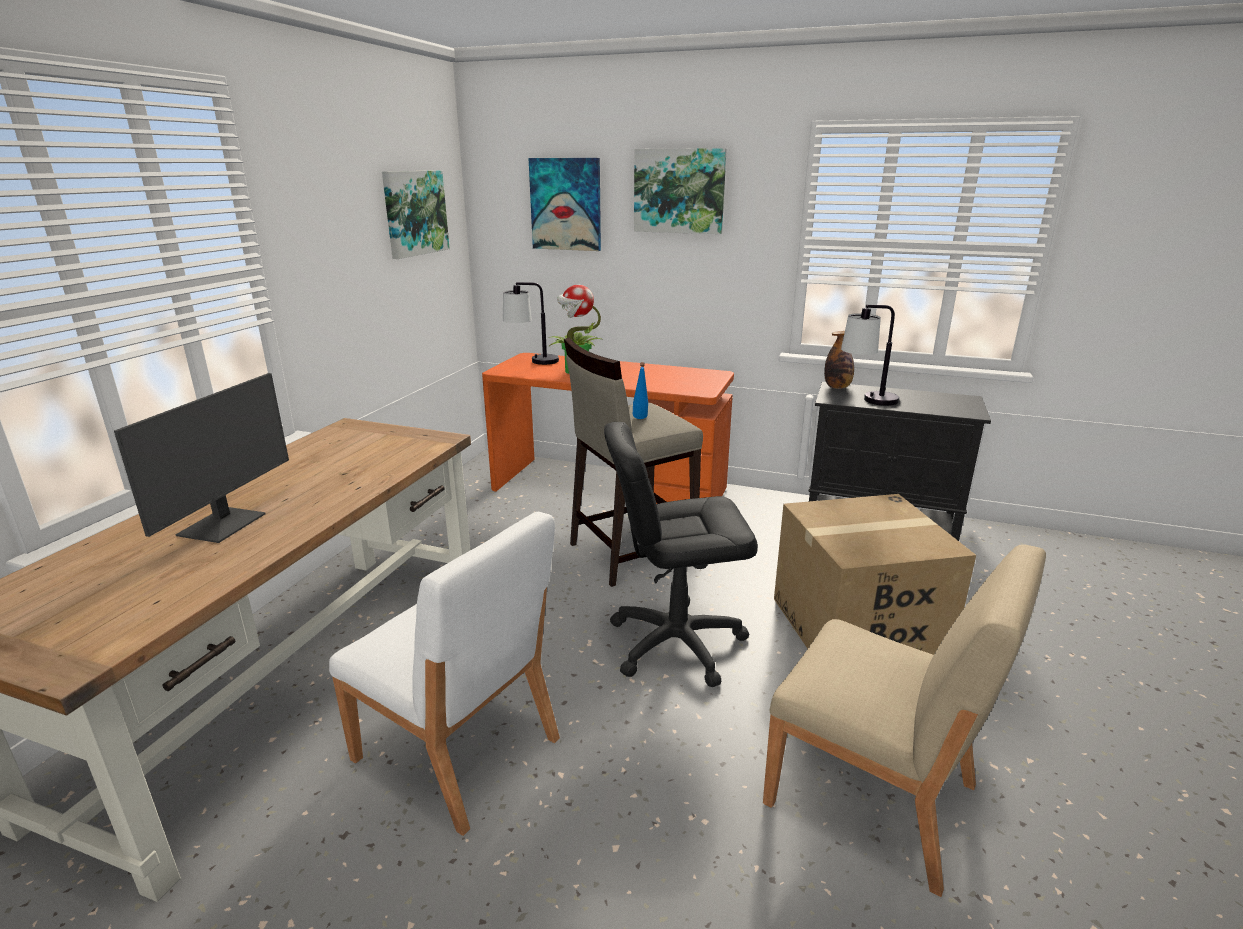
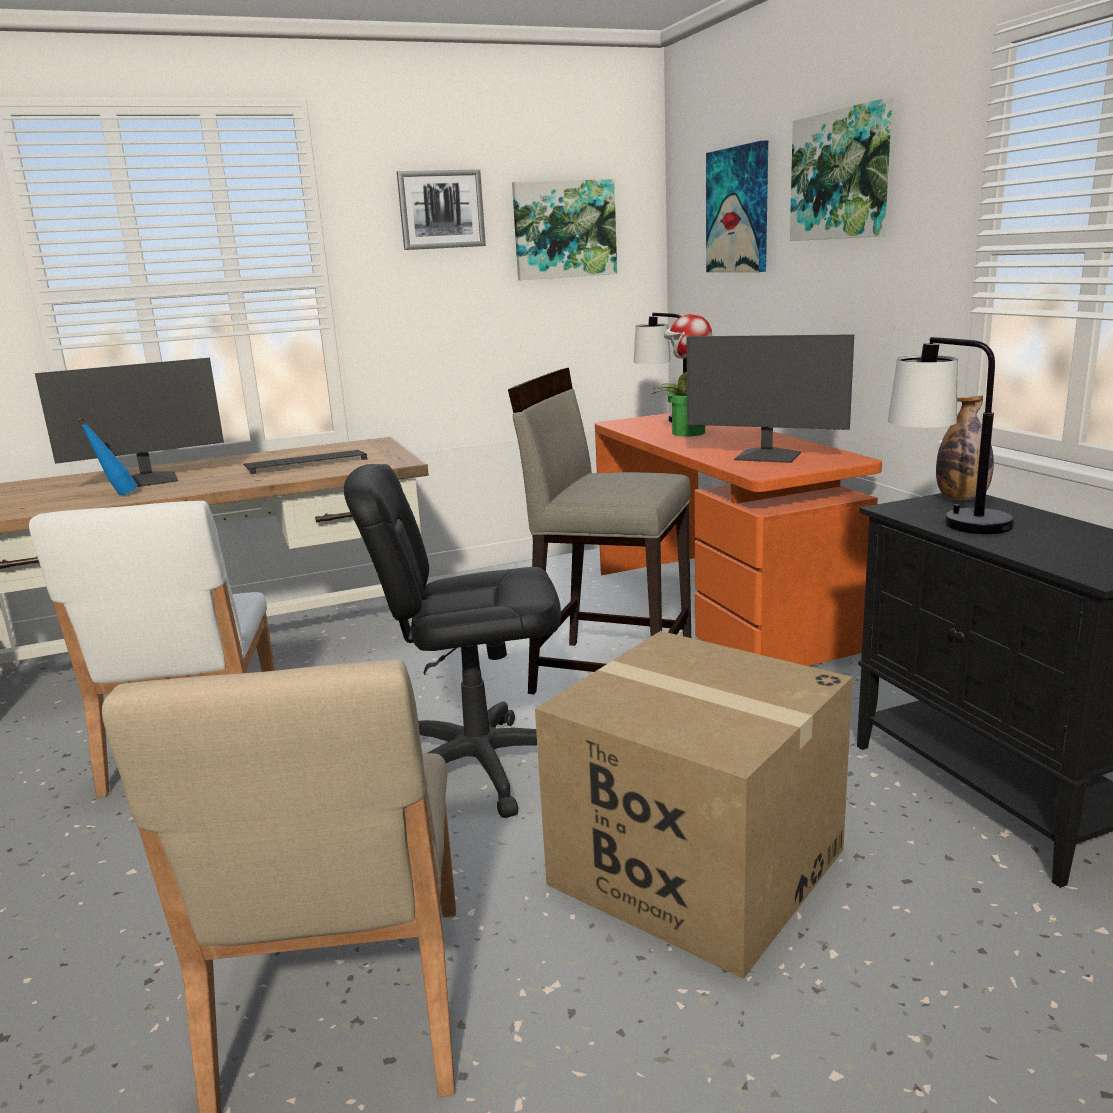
camera: 50 degrees right, 5 degrees down
(338, 196) = (441, 209): none -> picture
(351, 460) = (307, 463): none -> keyboard
(640, 419) = (606, 484): blue bottle -> blue bottle (116, 496)
(674, 380) = (767, 457): none -> monitor
(676, 642) = (478, 767): black office chair -> black office chair turned 45 degrees counterclockwise

